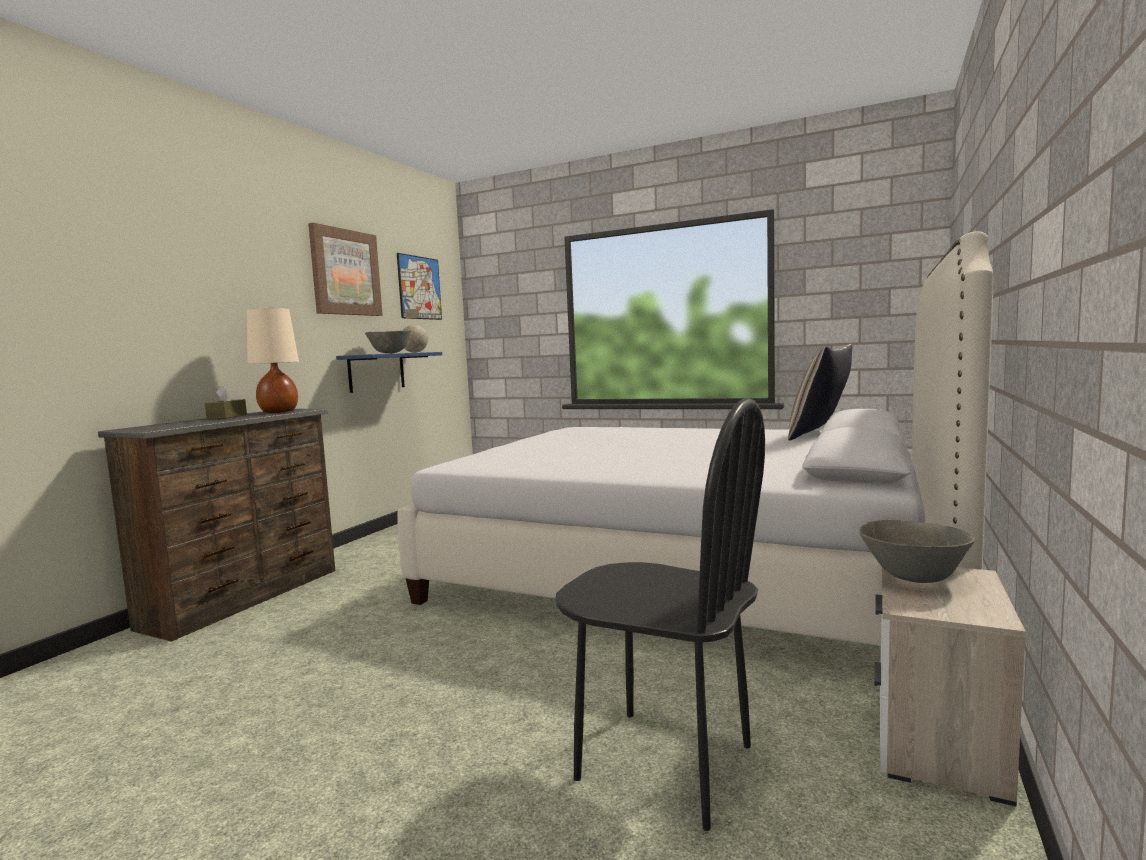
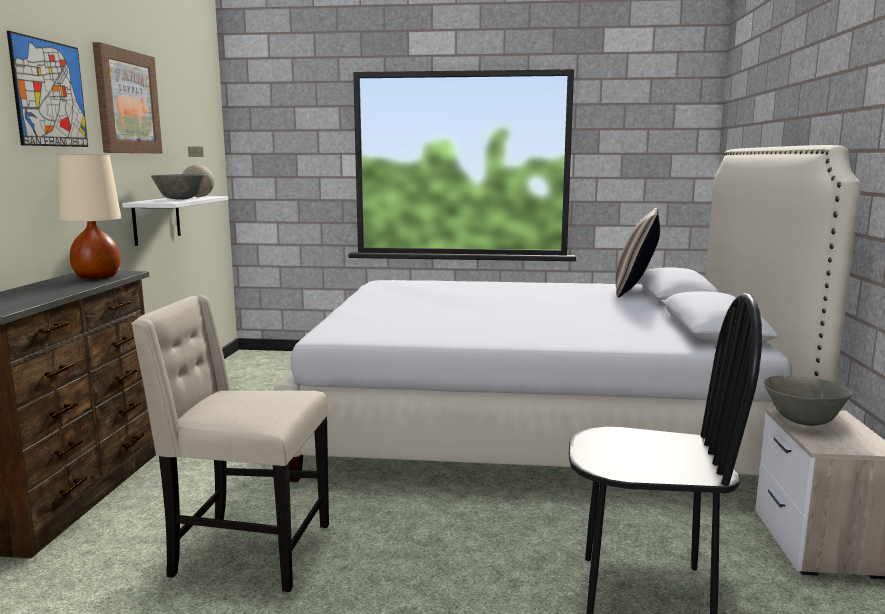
camera: 20 degrees left, 5 degrees up
(227, 417) = (43, 286): brown tissue box -> none
(325, 659) = (248, 552): none -> beige chair
(376, 372) = (156, 219): blue shelf -> white shelf
(419, 288) = (189, 118): picture -> picture (49, 93)

